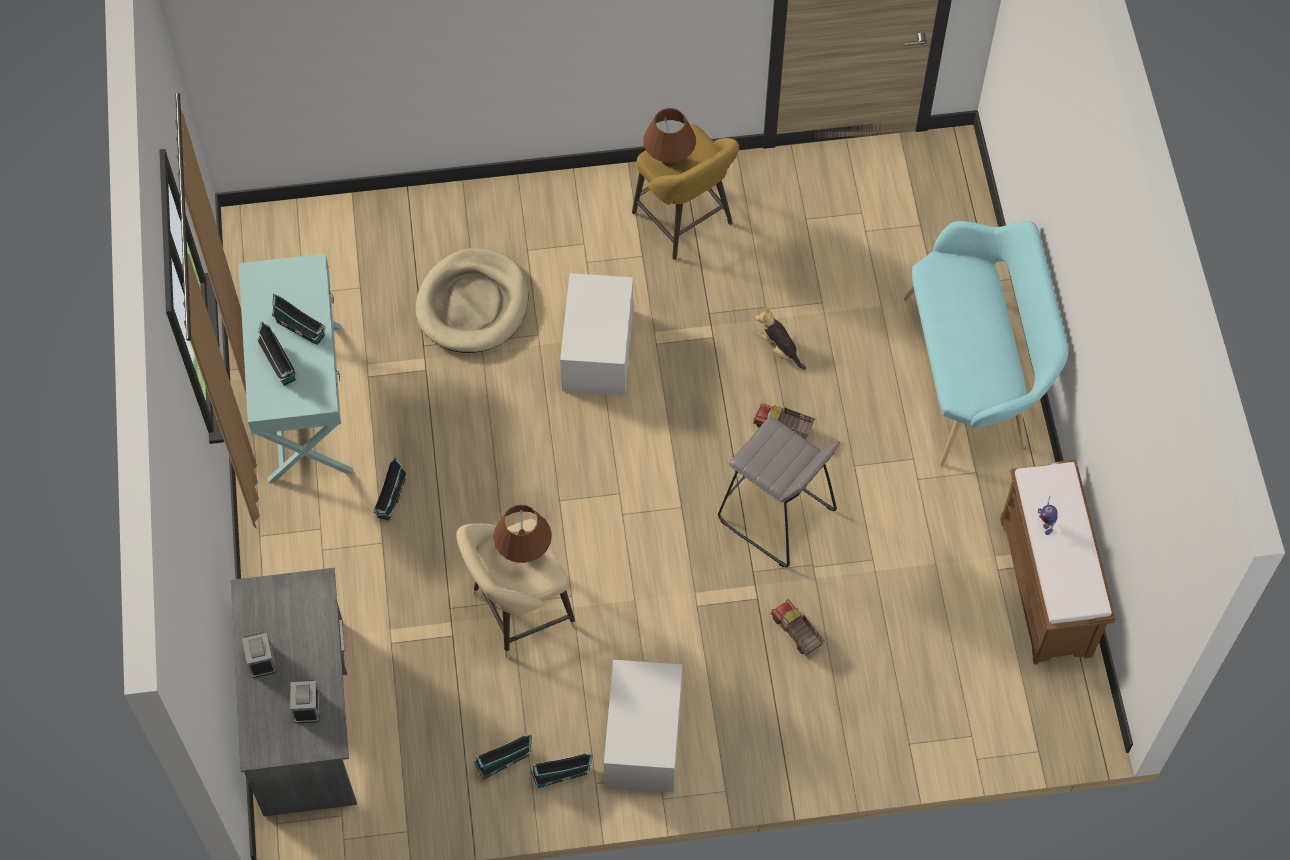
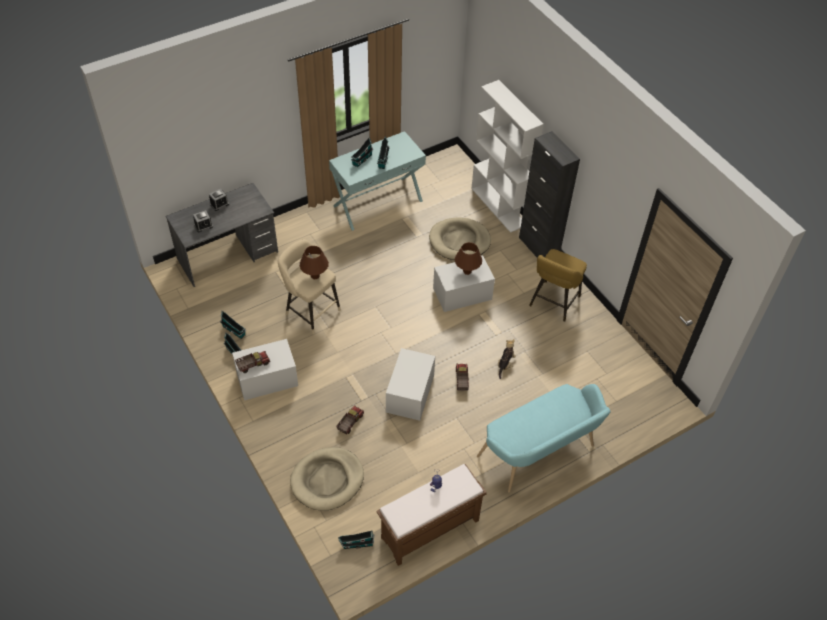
camera: 65 degrees right, 10 degrees down
(390, 499) = (345, 247): toy house -> toy house (356, 544)
(422, 206) = (499, 206): none -> white bookcase
(552, 188) = (538, 248): none -> black cabinet
(648, 735) = (253, 364): none -> toy truck
(669, 160) = (557, 259): brown table lamp -> brown table lamp (467, 271)
(776, 516) = (410, 394): grey stool -> white storage box
(896, 708) = (327, 480): none -> beige dog bed

